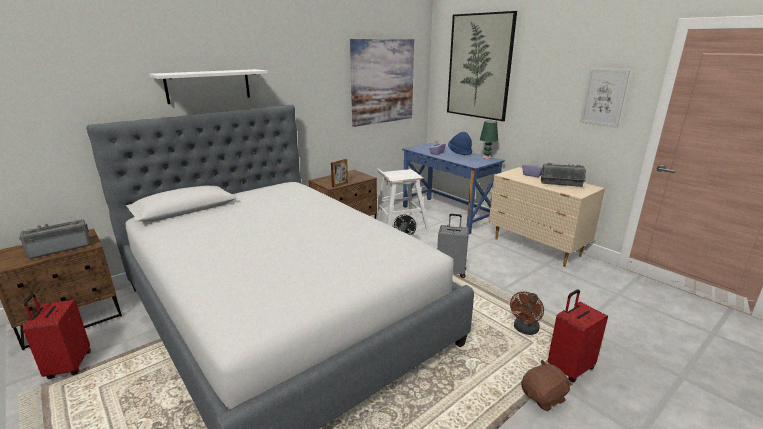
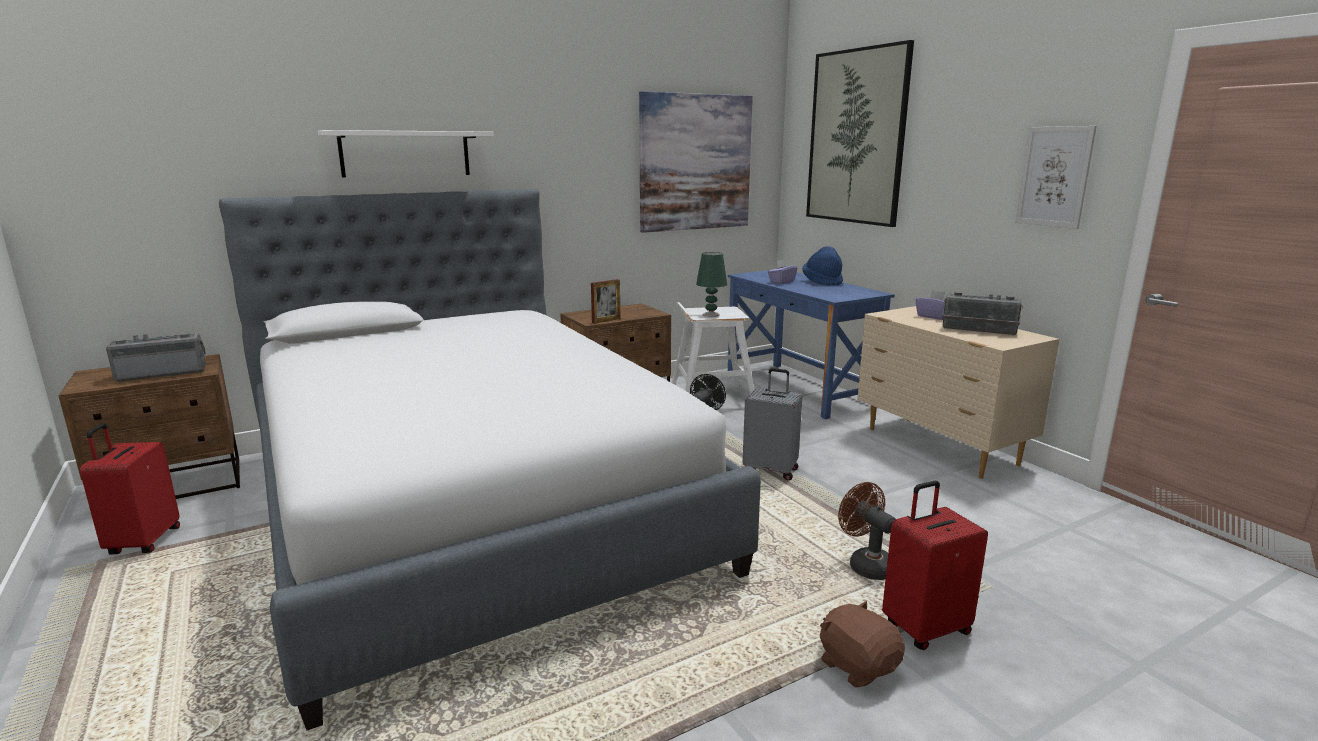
camera: 10 degrees right, 5 degrees down
(487, 157) = (865, 290): green table lamp -> green table lamp (711, 314)
(525, 330) = (866, 564): brown fan -> brown fan turned 105 degrees clockwise
(543, 397) = (857, 666): brown plush toy -> brown plush toy turned 105 degrees counterclockwise

